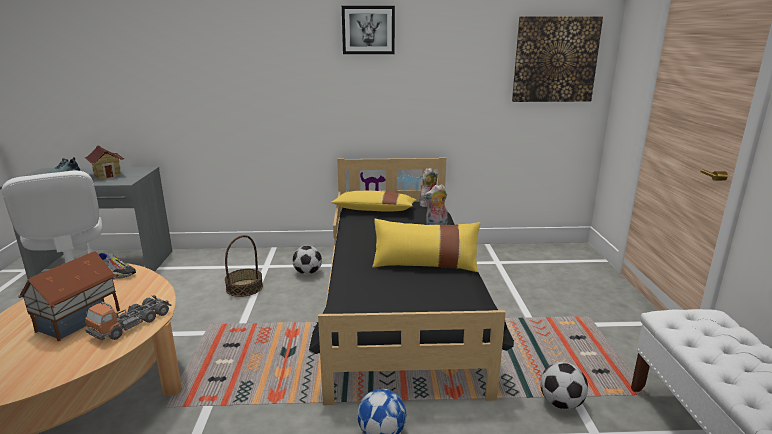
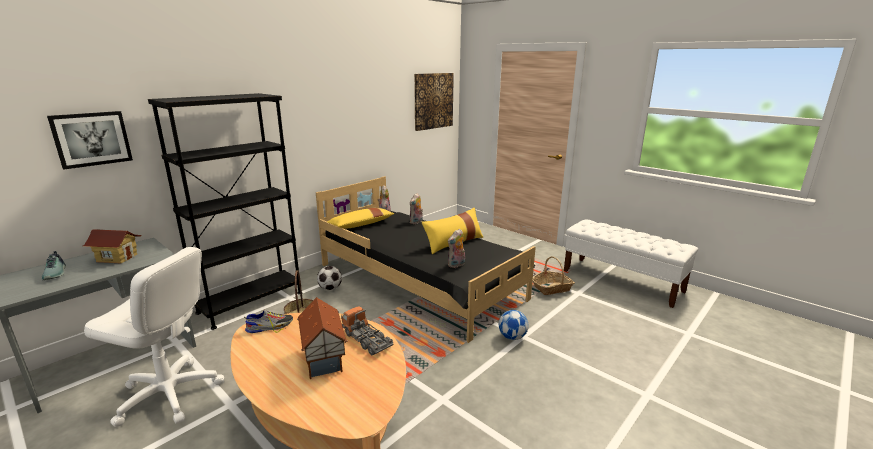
camera: 45 degrees left, 0 degrees up
(131, 324) = (366, 340): toy truck -> toy truck turned 150 degrees clockwise
(235, 258) = (251, 302): none -> black bookcase
(368, 30) = (328, 86): picture -> picture (92, 139)
(370, 291) = (456, 265): none -> plush toy
(561, 403) = (552, 288): football -> basket

